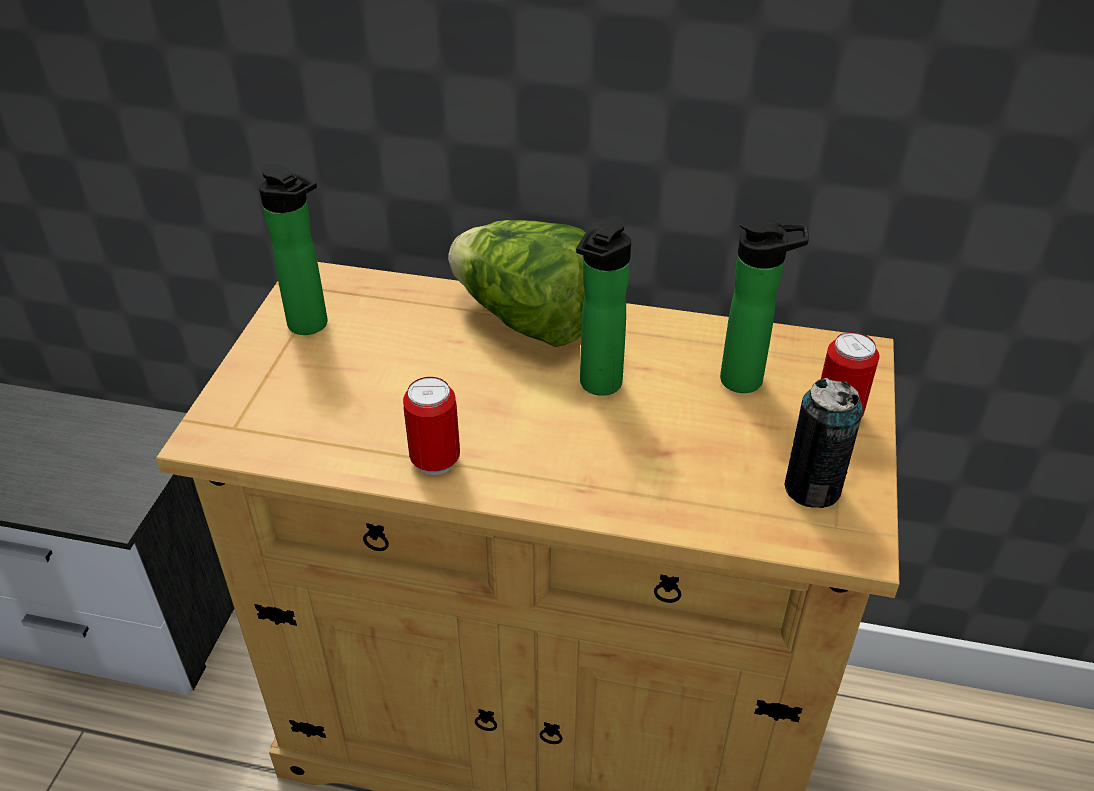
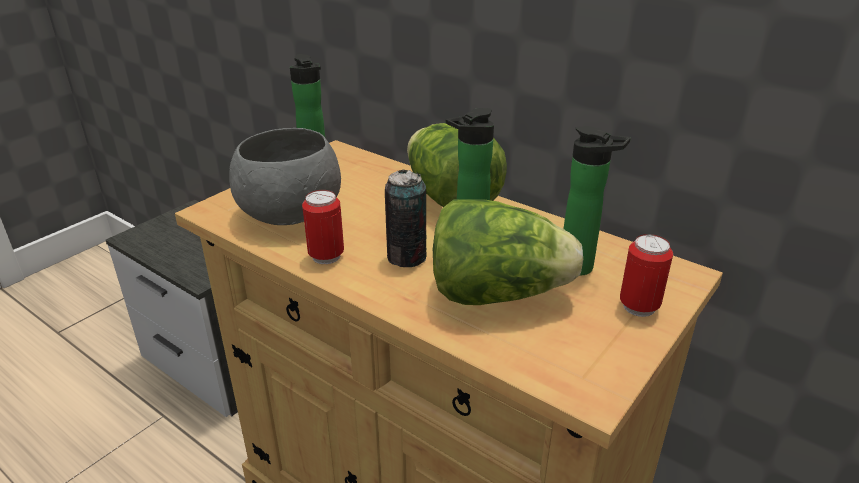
camera: 25 degrees right, 10 degrees down
(329, 407) = (289, 213): none -> grey bowl
(680, 448) = (496, 294): none -> lettuce
(812, 488) = (581, 347): can -> can (406, 257)

